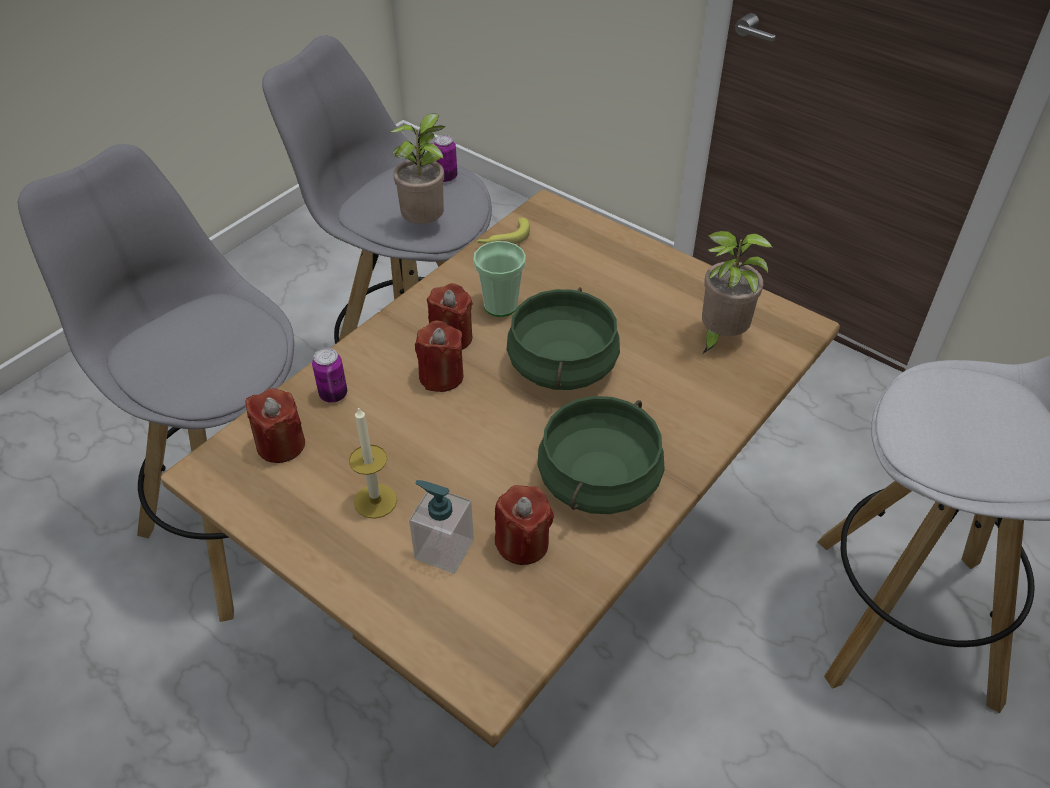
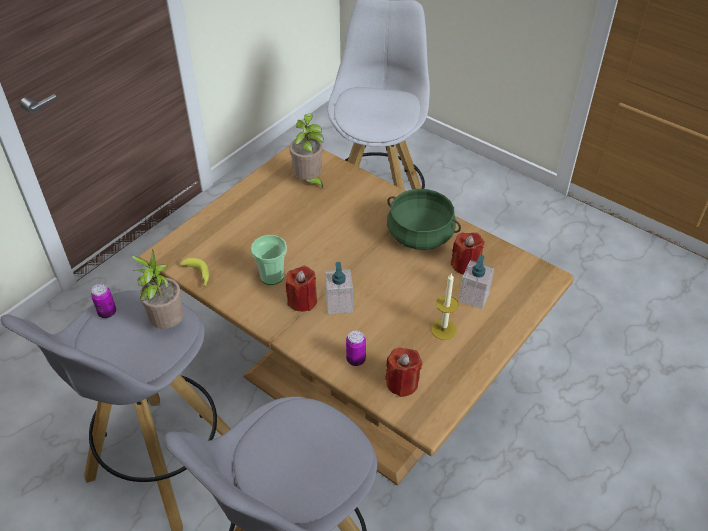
camera: 90 degrees left, 0 degrees up
(441, 376) = (339, 304): red candle -> soap dispenser
(563, 366) = (331, 247): green cooking pot -> none

